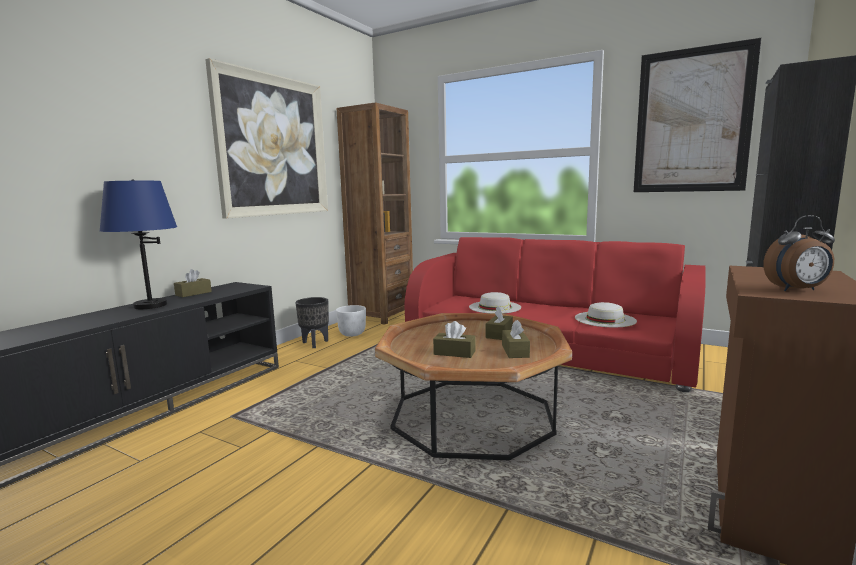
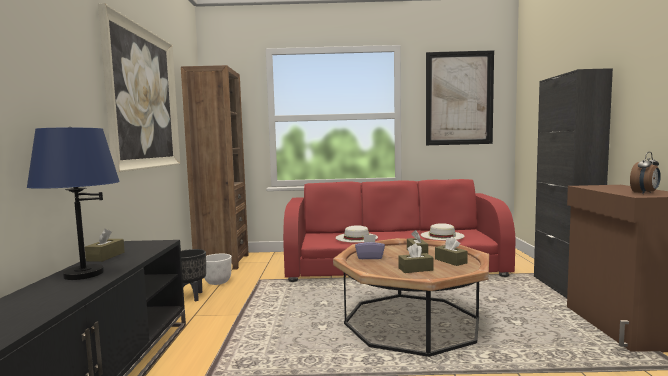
camera: 30 degrees left, 5 degrees down
(437, 330) = (369, 257): none -> purple tissue box

